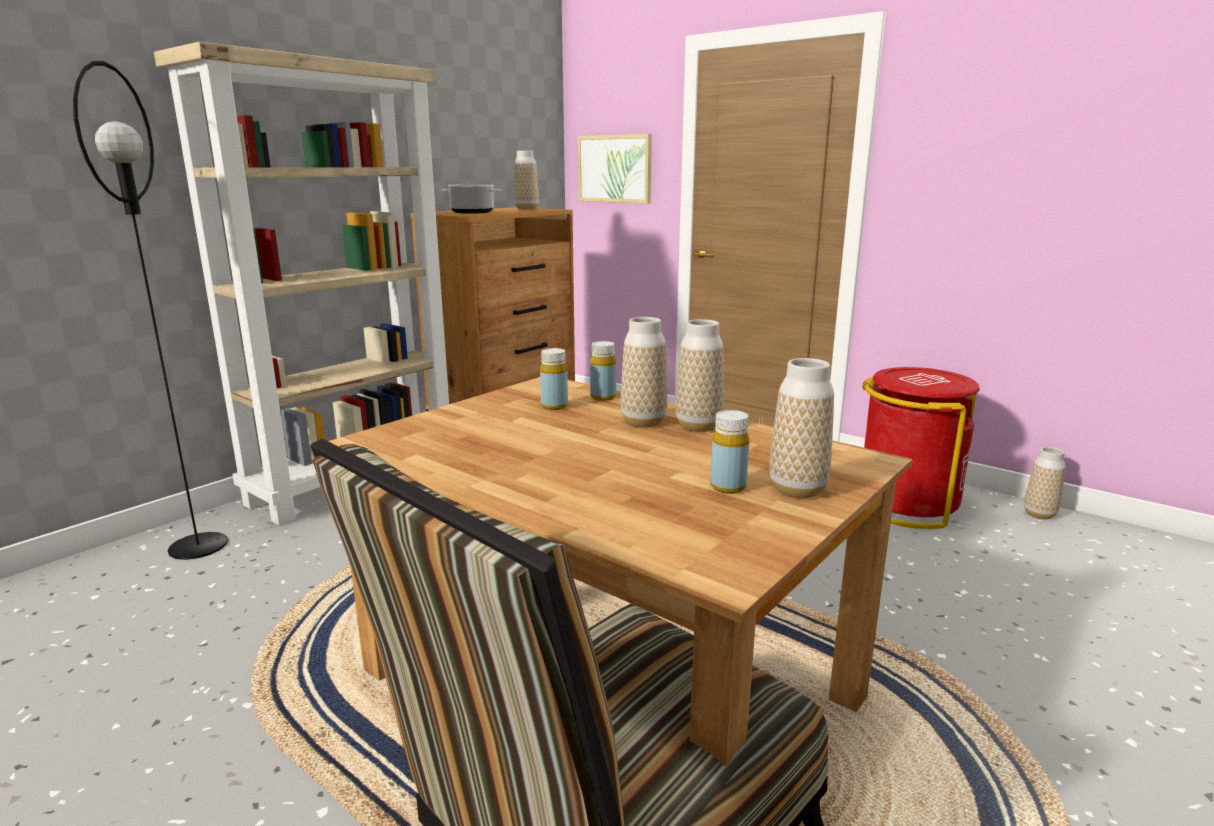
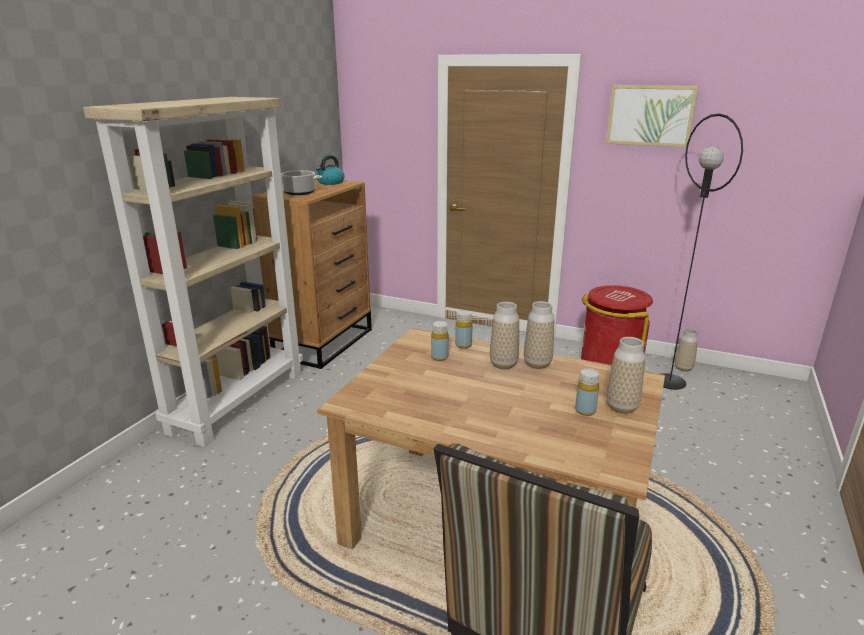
camera: 15 degrees left, 5 degrees up
(198, 546) = (153, 473): black floor lamp -> black floor lamp (670, 381)
(526, 209) = (330, 182): vase -> kettle
(615, 169) = (384, 145): picture -> picture (650, 115)

